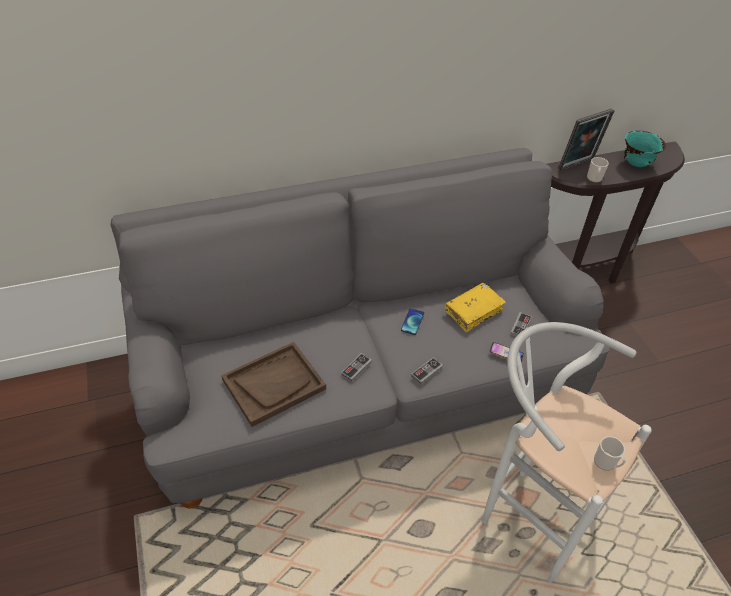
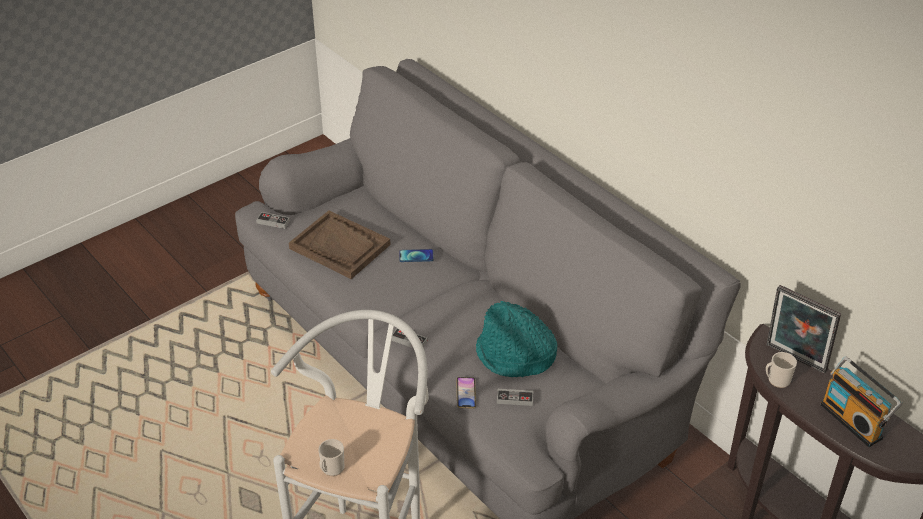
camera: 70 degrees right, 5 degrees down
(356, 368) = (387, 292): game controller -> game controller (273, 222)
(412, 322) = (471, 314): phone -> phone (416, 256)
(473, 311) = (515, 356): yellow book -> turquoise hat
(636, 164) = (853, 420): turquoise bowl -> radio

